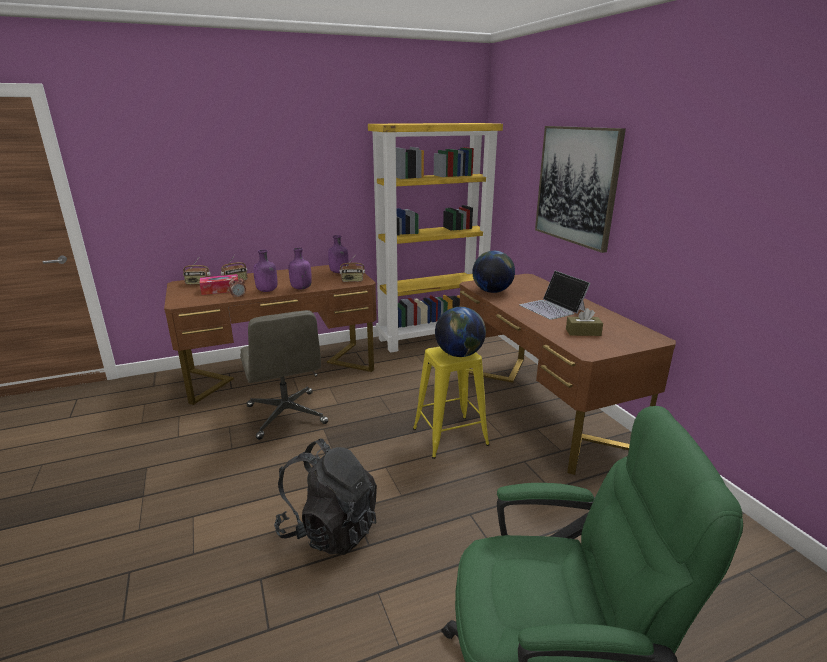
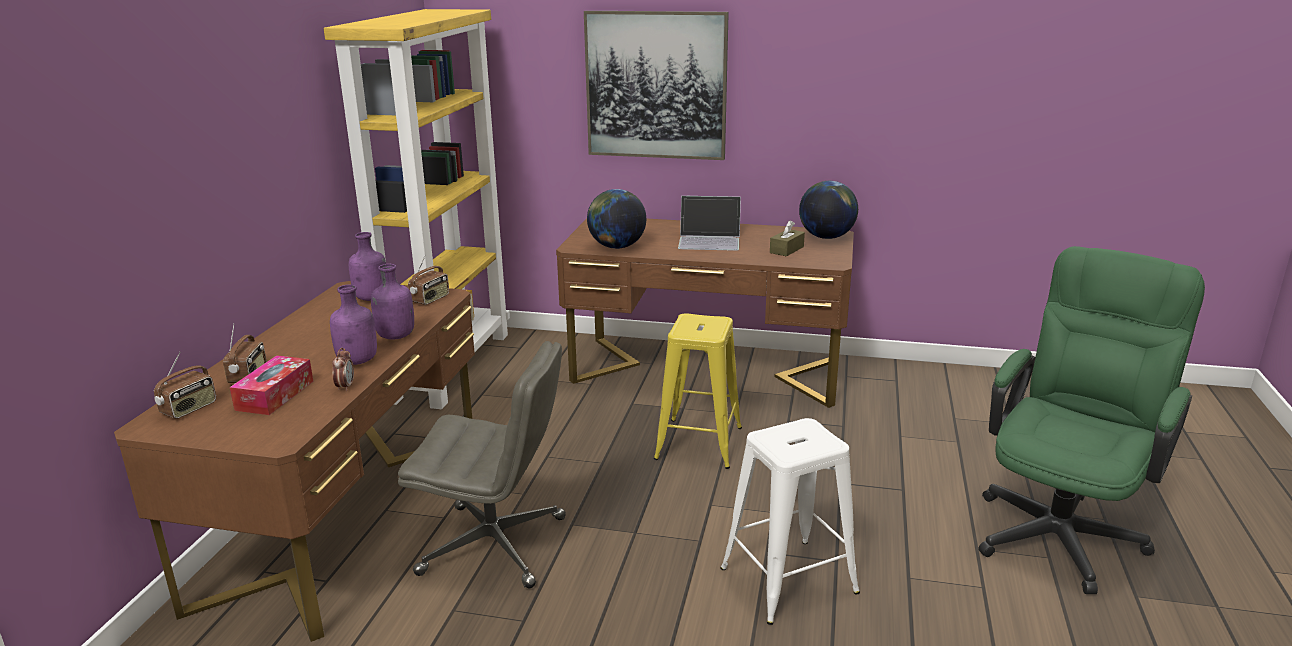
camera: 55 degrees left, 0 degrees up
(329, 529) = (788, 580): black backpack -> white stool
(459, 354) = (709, 324): globe -> globe (826, 237)

